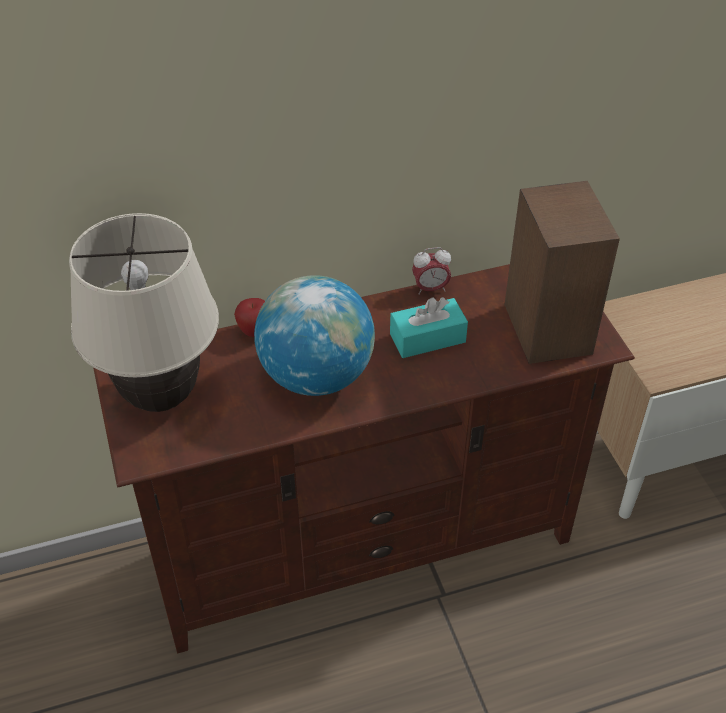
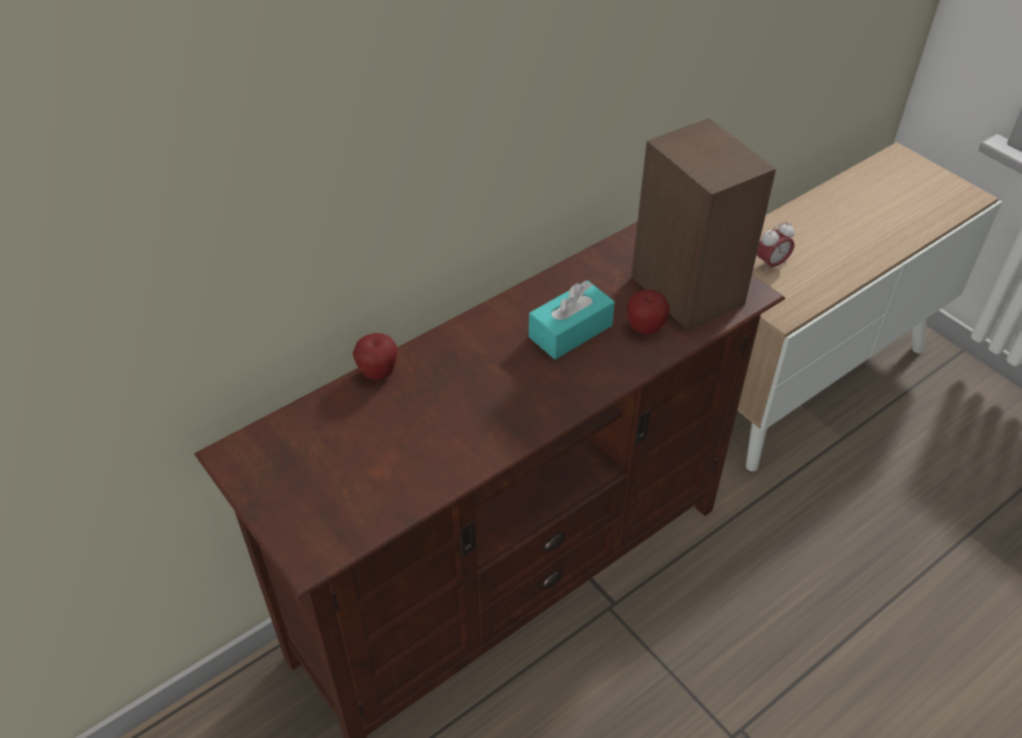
camera: 20 degrees left, 0 degrees up
(160, 396) = (302, 476): beige table lamp -> none
(316, 375) = (471, 403): globe -> none
(430, 289) = (547, 278): alarm clock -> alarm clock (771, 264)
(492, 352) = (645, 329): none -> apple

